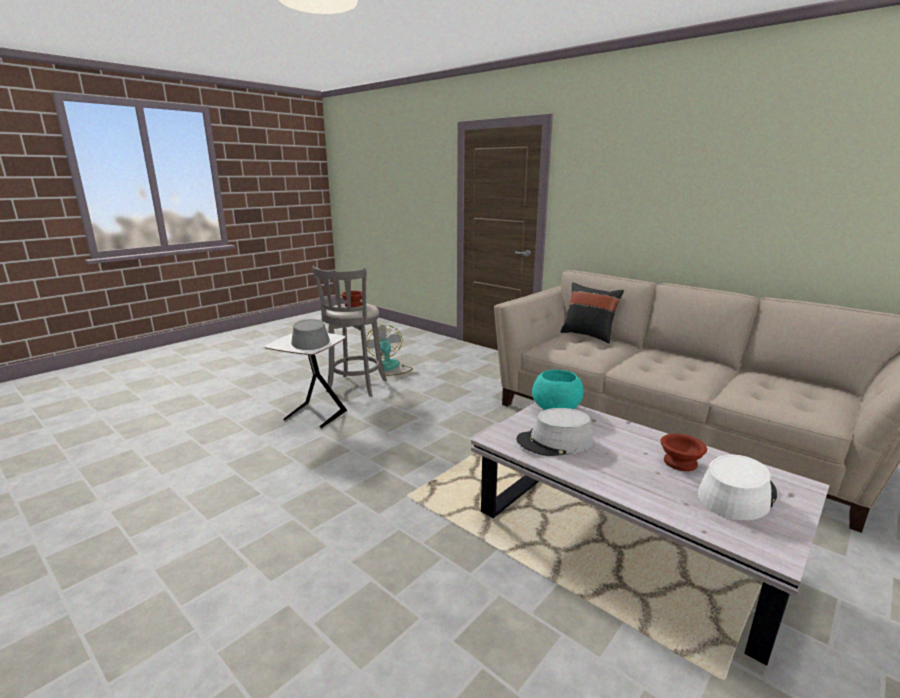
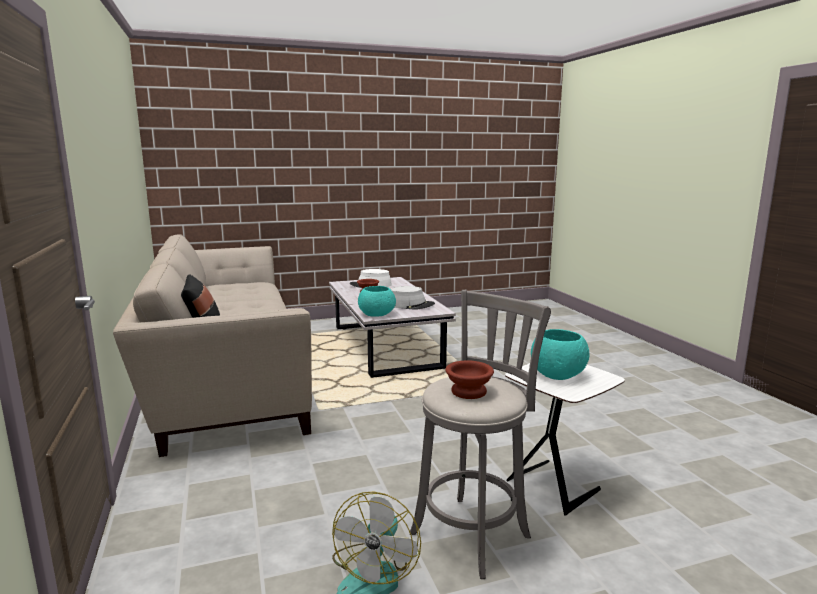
camera: 150 degrees left, 5 degrees down
(310, 341) = (558, 374): grey hat -> turquoise bowl

